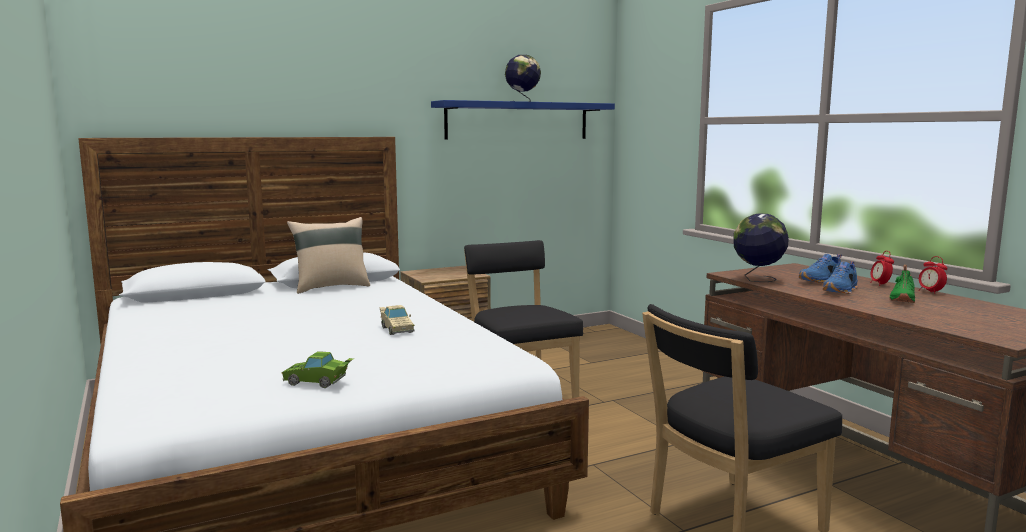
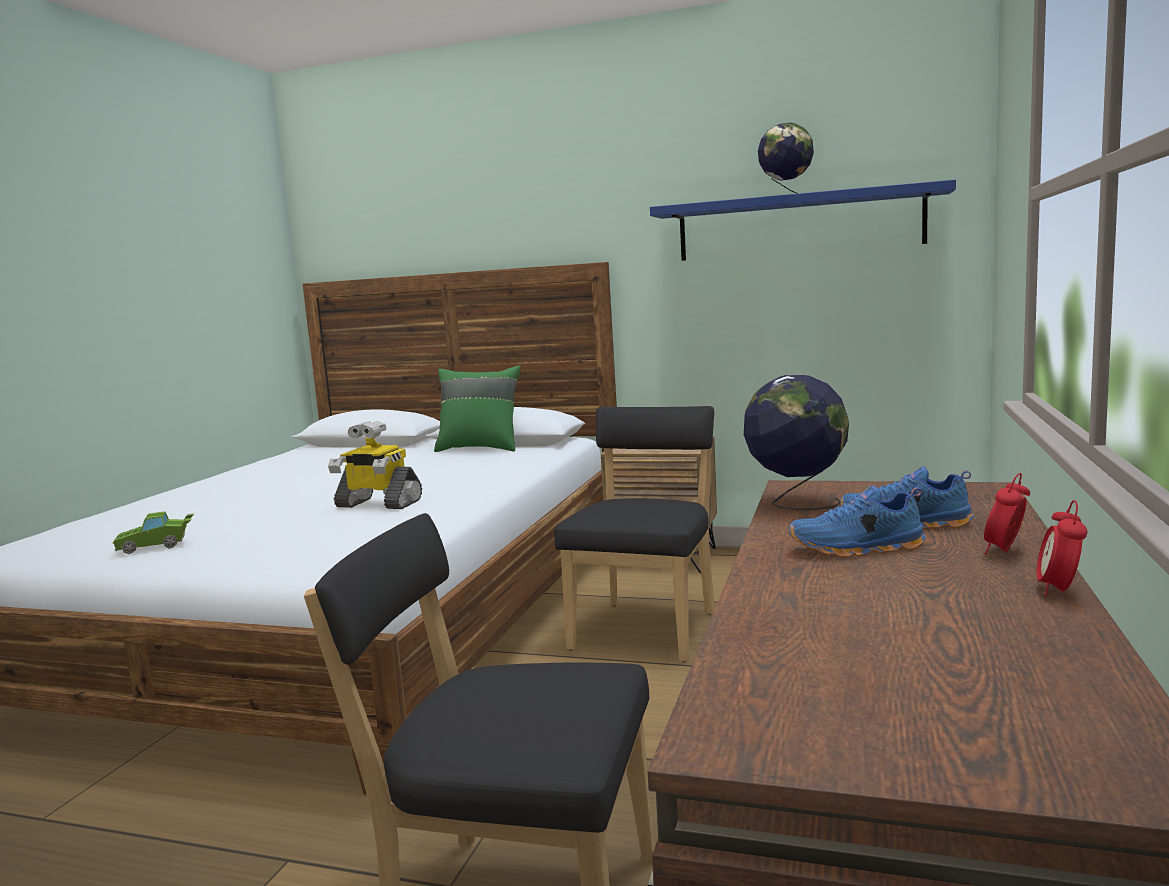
camera: 45 degrees right, 0 degrees up
(319, 382) = (157, 546): green toy car -> green toy car turned 75 degrees counterclockwise
(331, 287) = (480, 448): beige pillow -> green pillow
(396, 329) = (377, 504): beige toy car -> toy robot
(901, 299) = (911, 590): green shoe -> none

